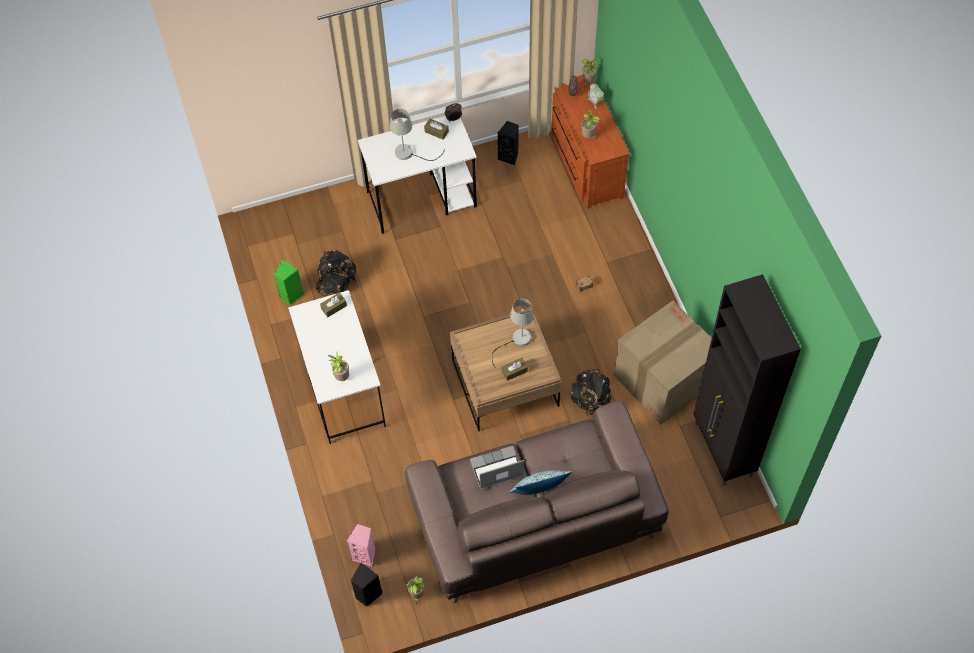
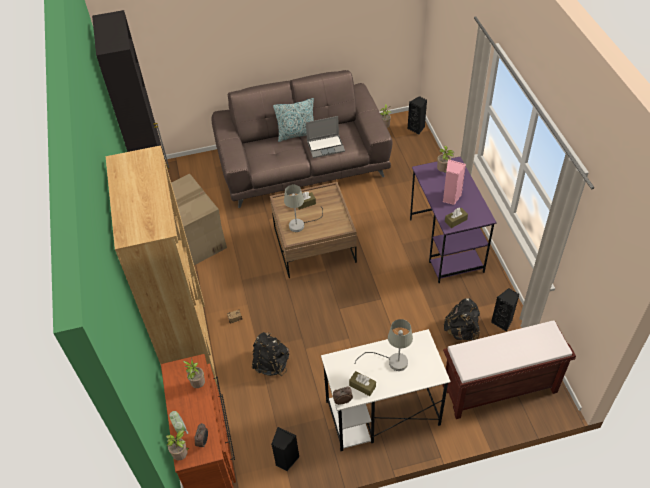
camera: 175 degrees left, 10 degrees down
(290, 295) = (503, 322): green speaker -> black speaker
(307, 226) = (498, 389): none -> brown bench
(343, 389) = (446, 245): white desk -> purple desk
(365, 554) = (420, 147): pink speaker -> pink speaker (450, 197)
(590, 400) = (249, 231): black backpack -> black backpack (271, 363)
(628, 255) = (188, 345): none -> brown bookcase

